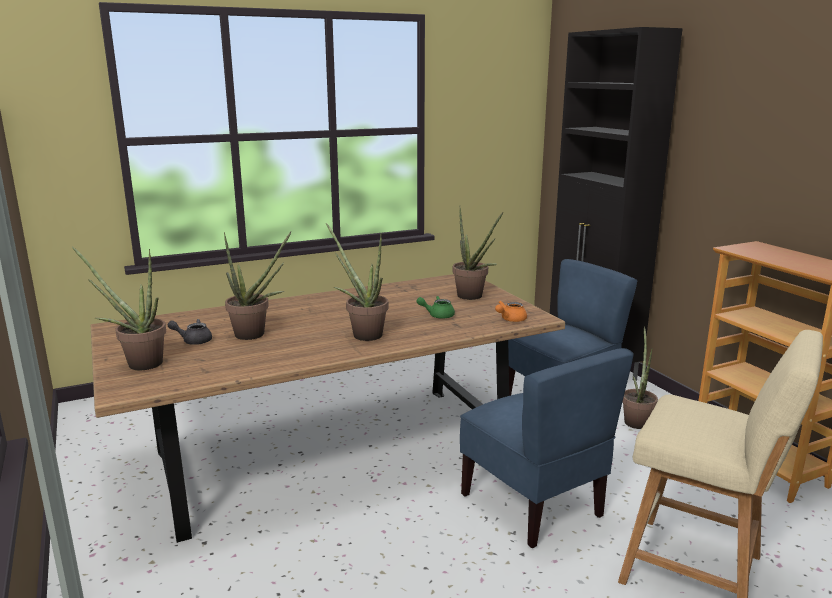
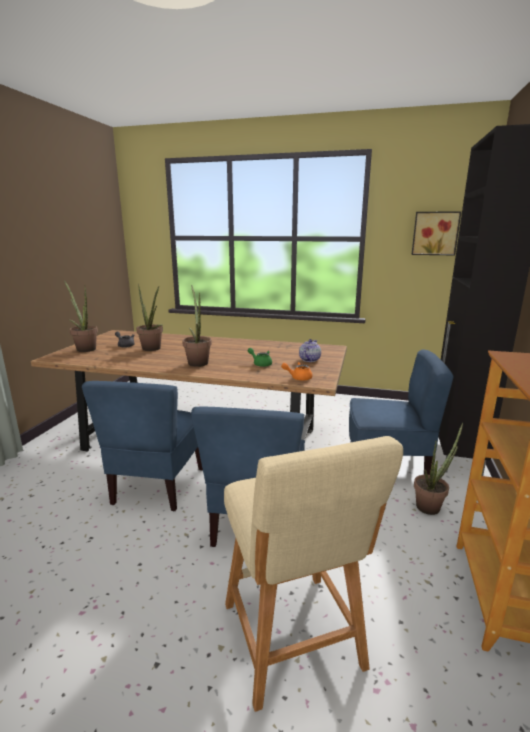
camera: 40 degrees right, 0 degrees up
(374, 526) = (157, 486): none -> blue chair
(473, 297) = (309, 360): potted plant -> teapot
(497, 120) = (435, 233): none -> picture

